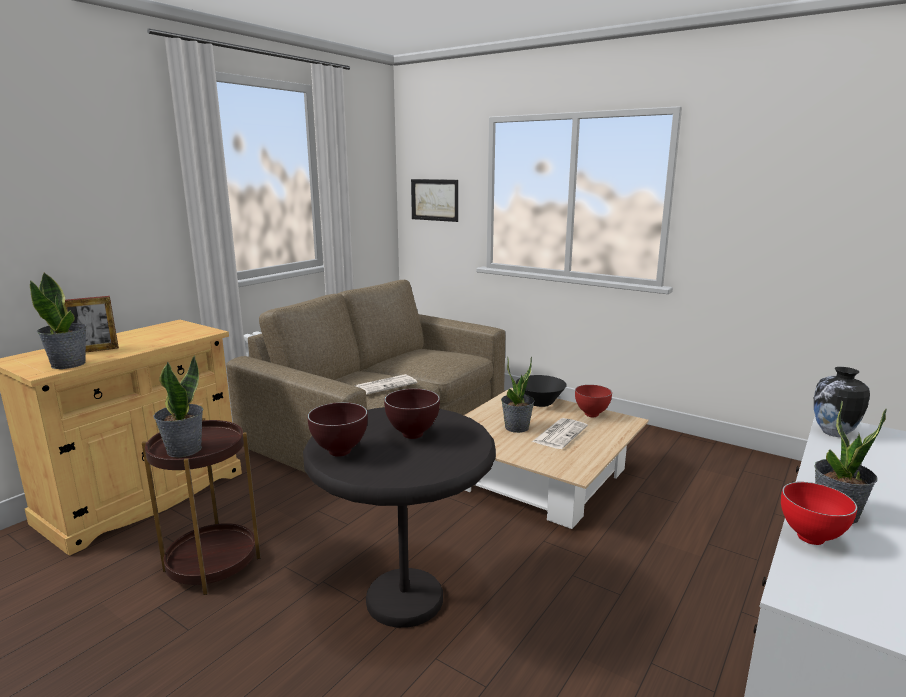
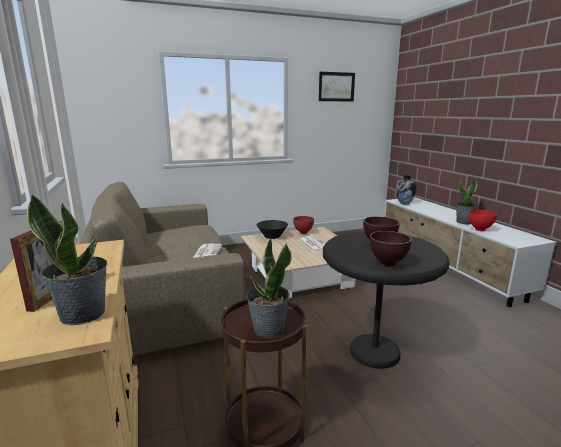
camera: 55 degrees left, 0 degrees up
(434, 200) = (110, 115): picture -> picture (336, 87)
(517, 427) = (293, 250): potted plant -> none

